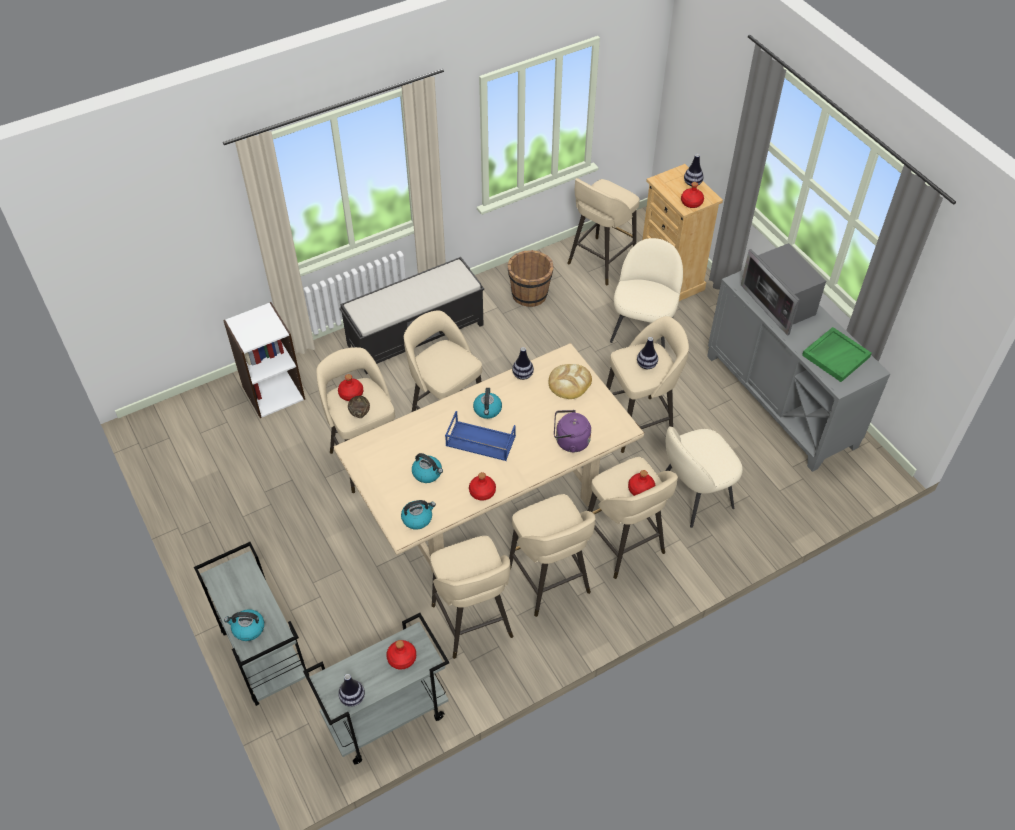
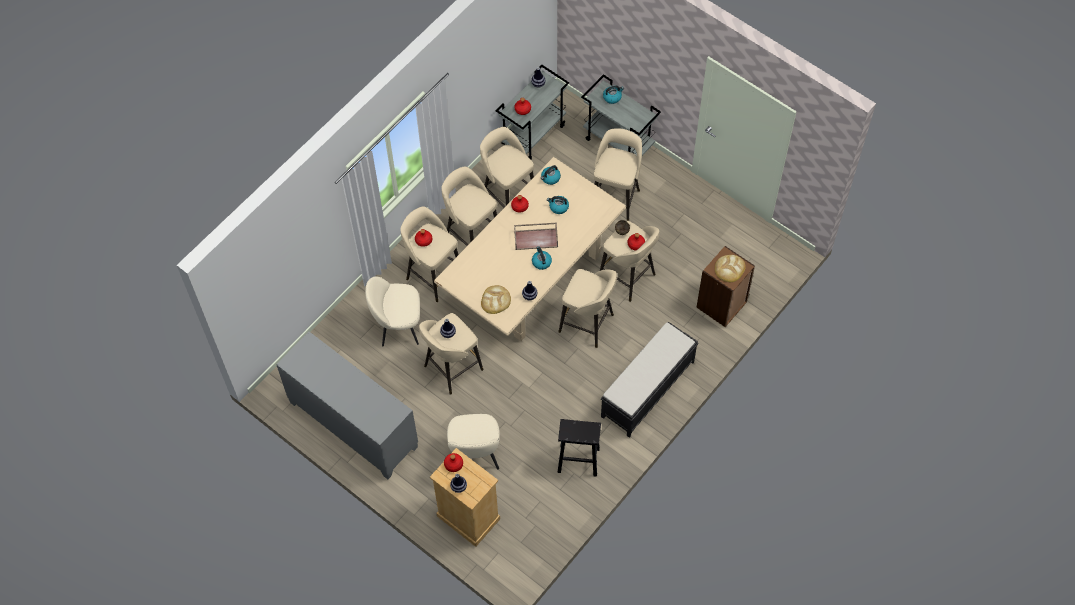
camera: 160 degrees right, 10 degrees up
(256, 325) = (729, 269): none -> bread
(273, 392) = (722, 305): white bookcase -> brown bookcase
(479, 441) = (536, 238): blue tray -> brown tray
(529, 294) = (577, 460): brown bucket -> black stool
(570, 441) = (479, 257): purple kettle -> none
(600, 262) = (533, 516): beige stool -> beige stool (615, 199)
(693, 495) = (398, 325): beige chair -> beige chair turned 135 degrees counterclockwise
(780, 303) = (364, 401): microwave -> none
(835, 355) = (316, 366): green tray -> none

